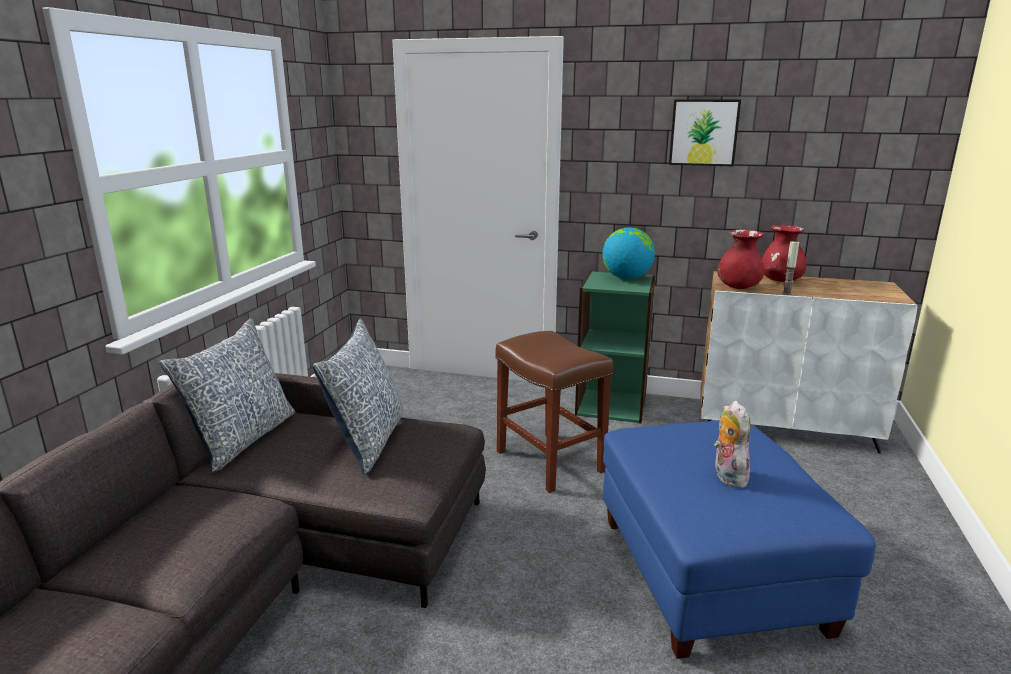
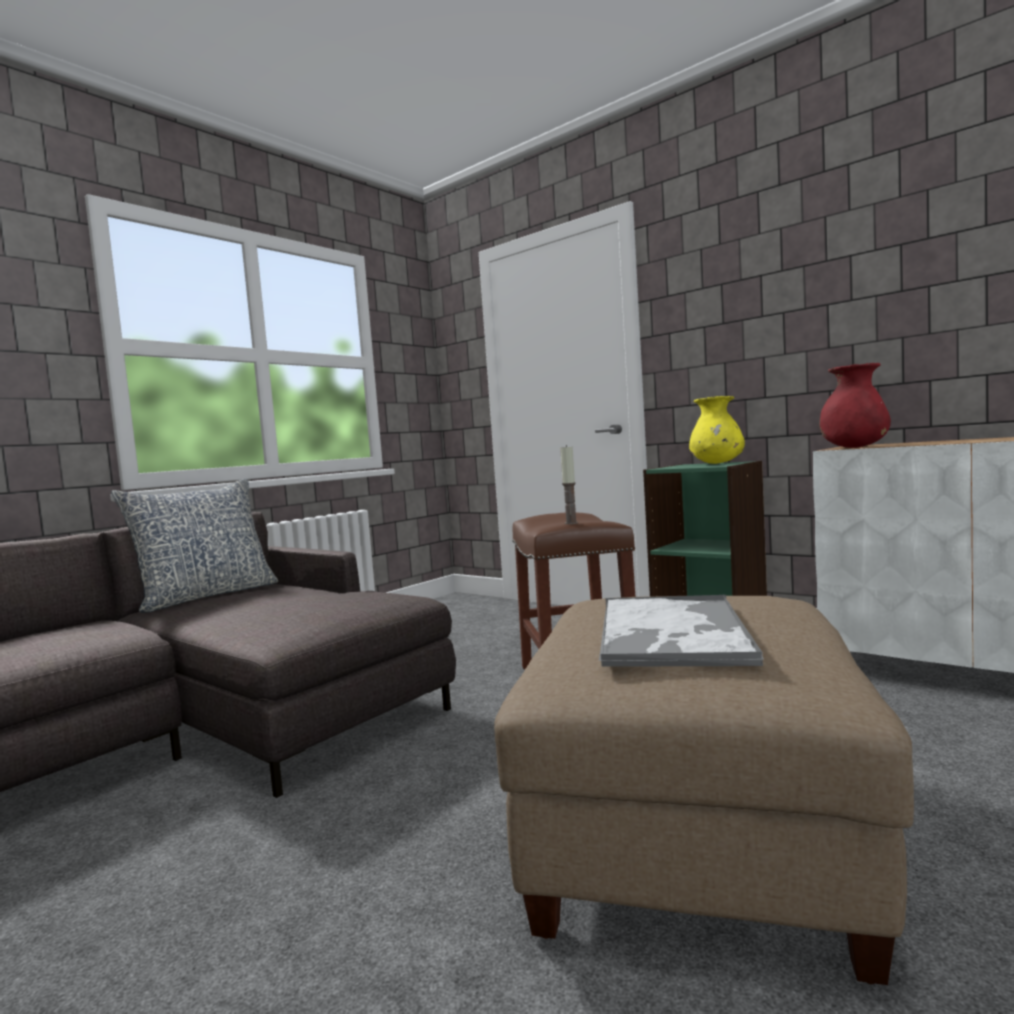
camera: 25 degrees right, 15 degrees down
(368, 440) = (304, 599): pillow -> none
(626, 278) = (717, 463): globe -> yellow vase
(704, 132) = (806, 266): picture -> none
(710, 576) = (696, 837): blue ottoman -> beige ottoman
(727, 476) = (672, 632): plush toy -> tray
(780, 281) = (936, 441): red vase -> none
(786, 293) = (928, 444): candle -> candle (571, 523)

